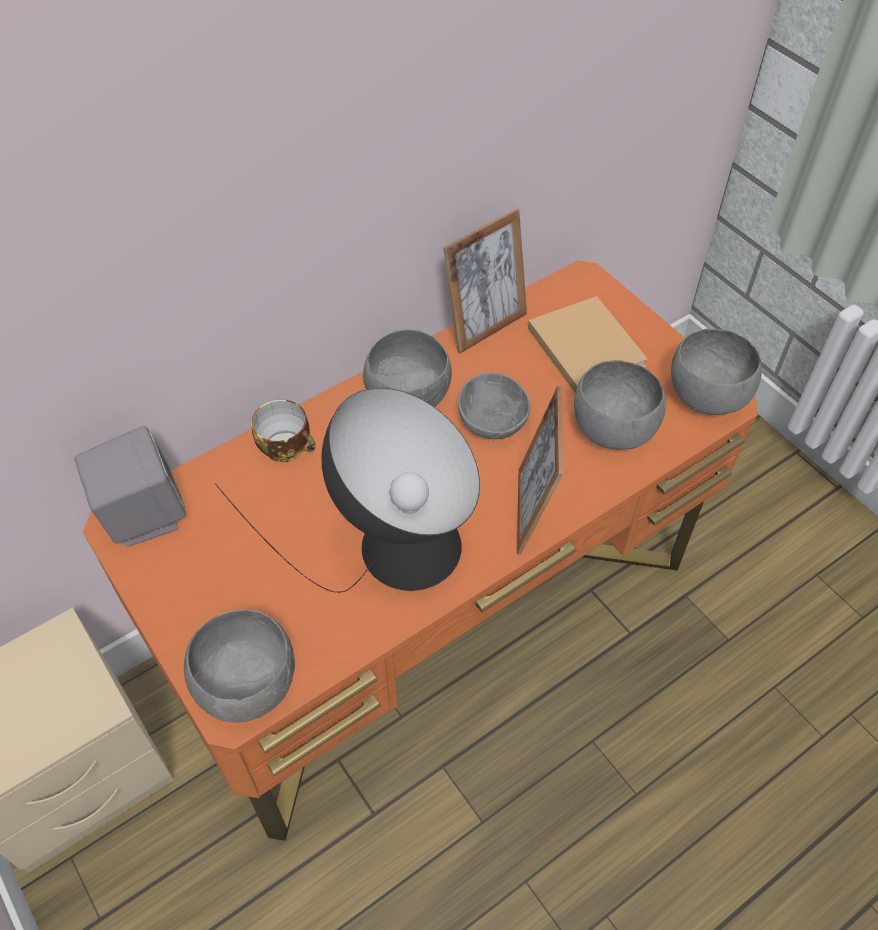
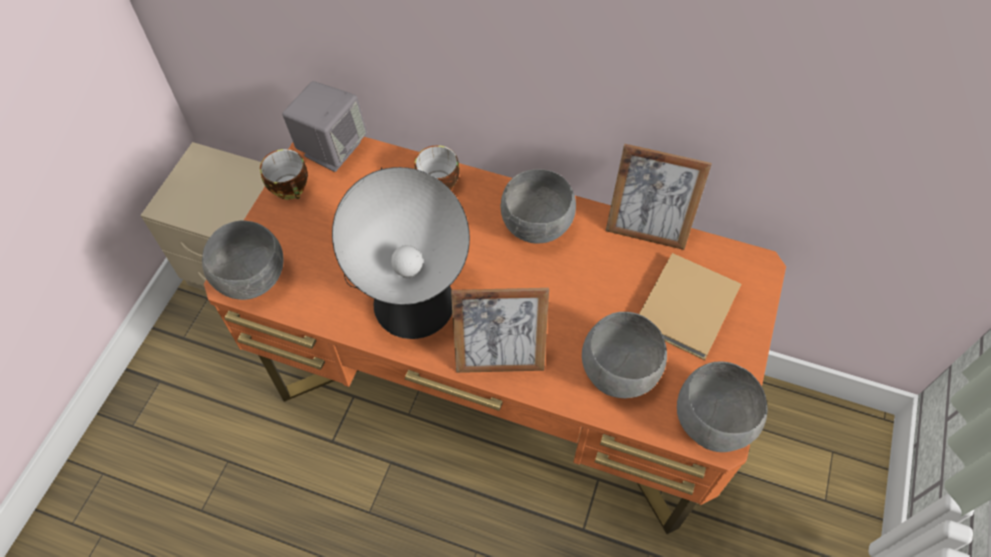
camera: 55 degrees right, 5 degrees up
(159, 583) = (291, 188): none -> cup
(494, 421) = (561, 288): grey bowl -> none
(533, 512) = (499, 359): picture frame -> picture frame turned 150 degrees counterclockwise

